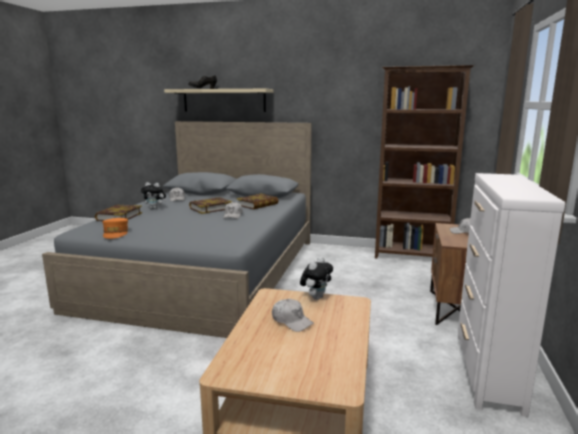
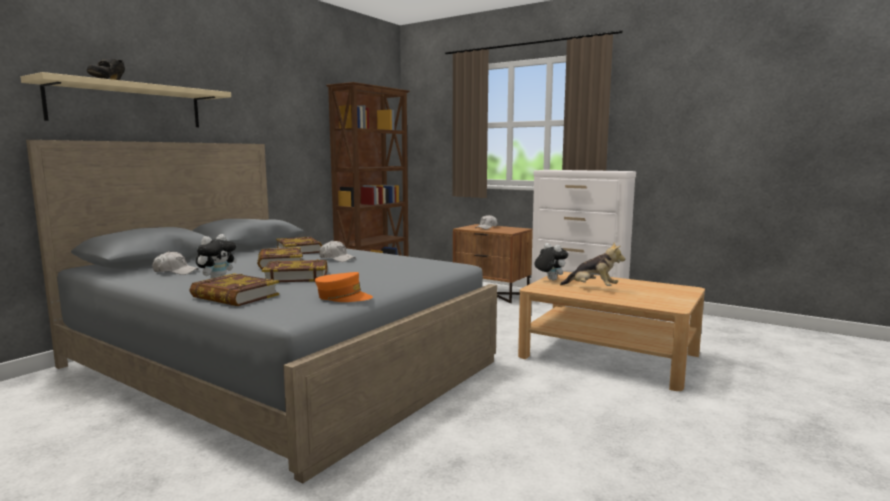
camera: 70 degrees left, 5 degrees down
(171, 217) = (296, 276): none -> book
(291, 321) = (592, 288): white cap -> plush toy

